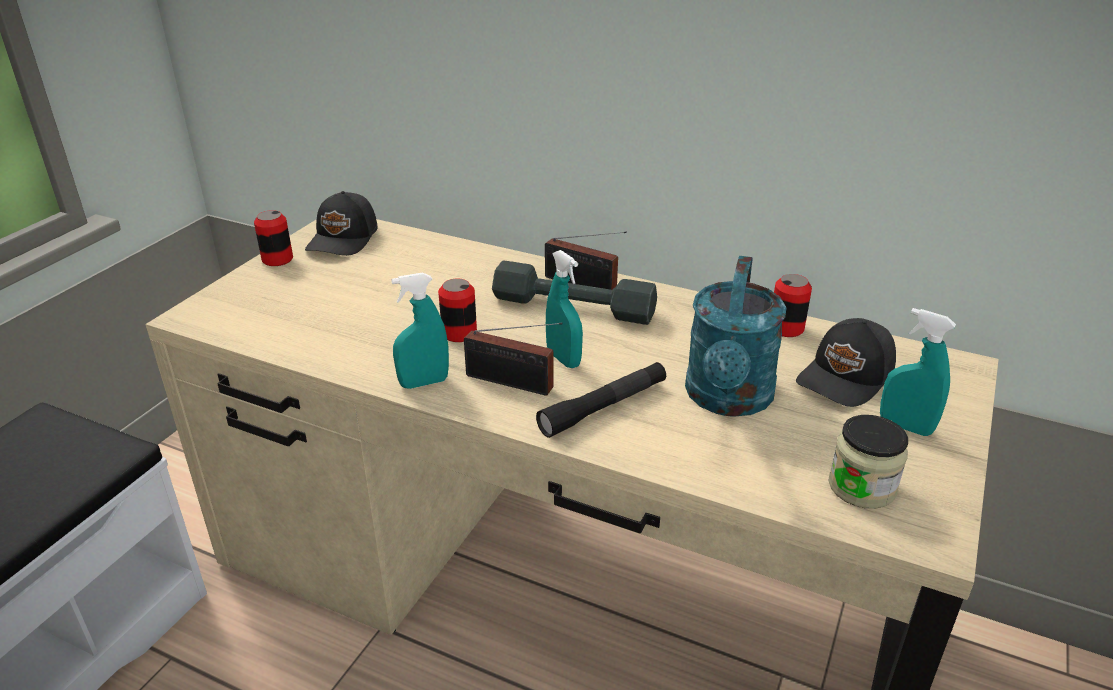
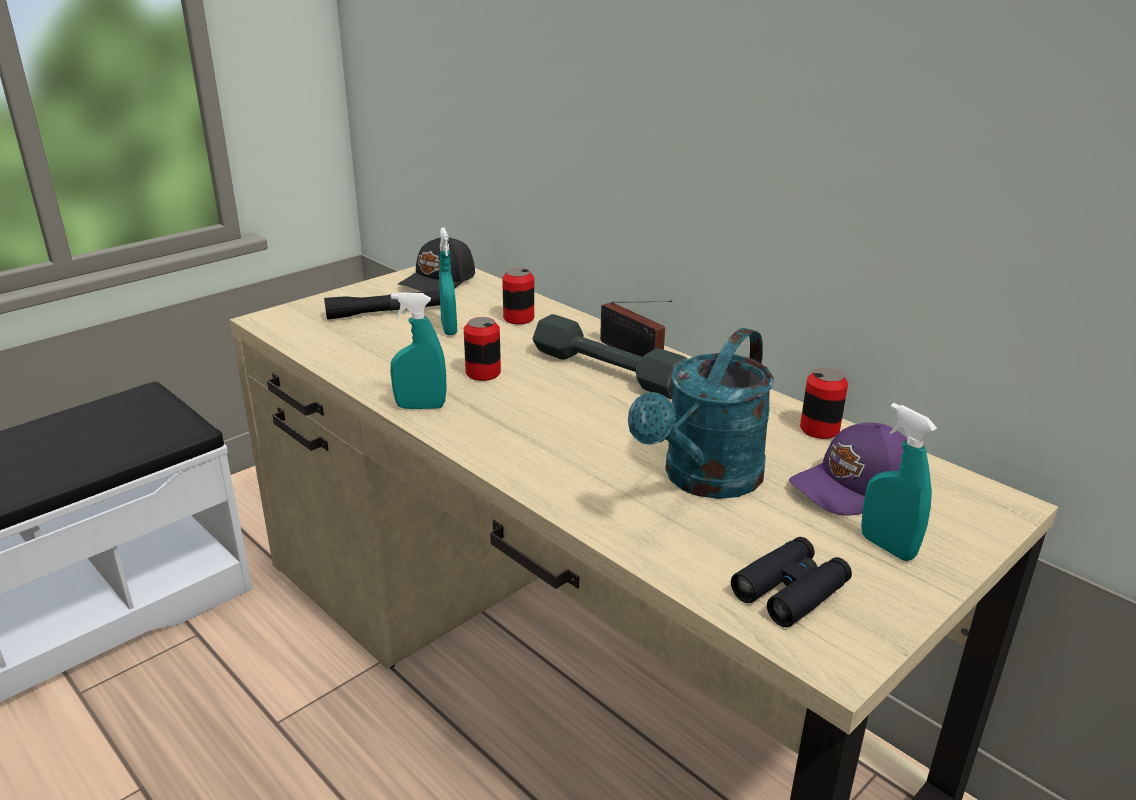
camera: 20 degrees right, 5 degrees down
(277, 259) = (370, 288): can -> can (518, 318)
(513, 383) = (501, 423): radio -> none
(563, 359) = (564, 412): turquoise spray bottle -> turquoise spray bottle (449, 329)
(604, 407) = (571, 461): black flashlight -> black flashlight (385, 313)
(847, 377) = (854, 487): black cap -> purple cap
(861, 487) = (790, 591): jar -> black binoculars

